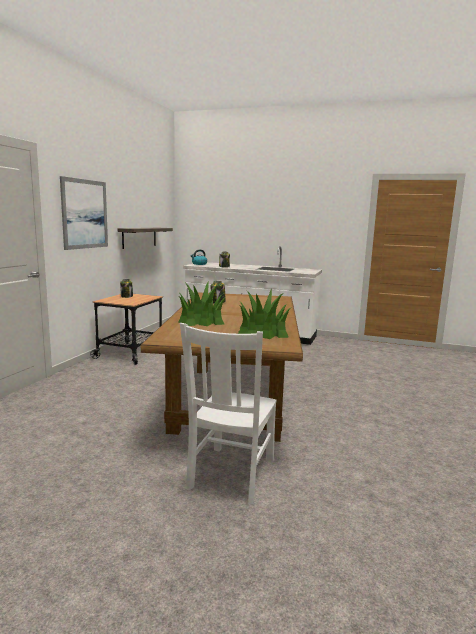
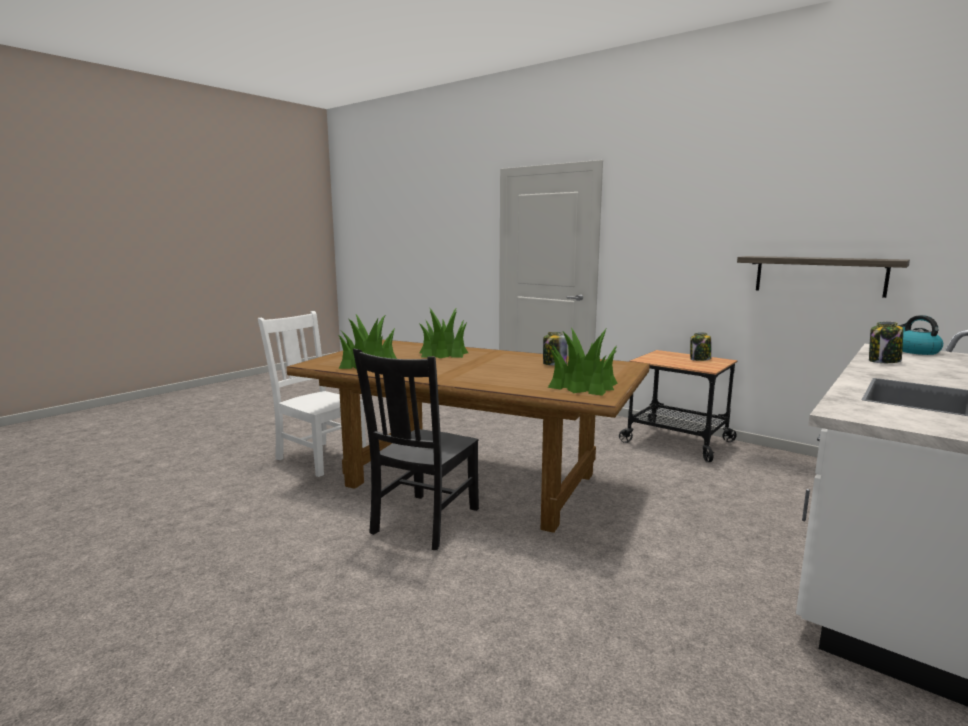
camera: 110 degrees right, 0 degrees up
(85, 214) = (670, 234): picture -> none
(262, 298) = (582, 385): none -> potted plant
(301, 404) = (423, 522): none -> black chair

